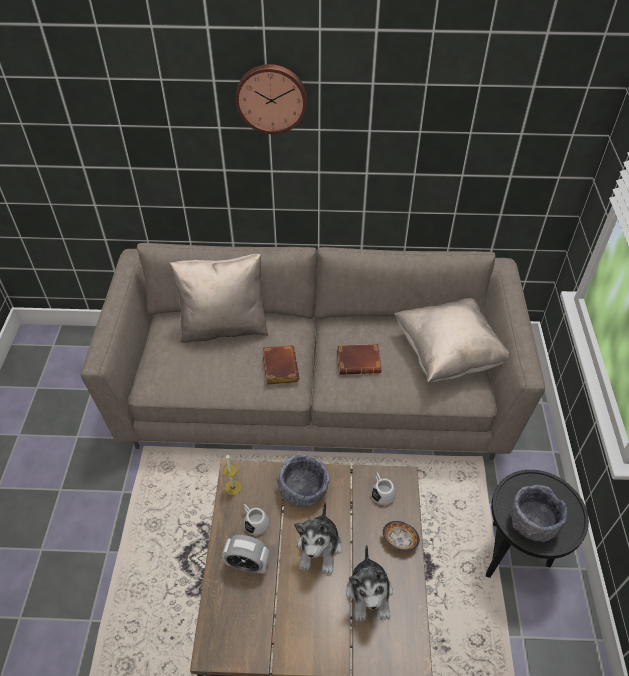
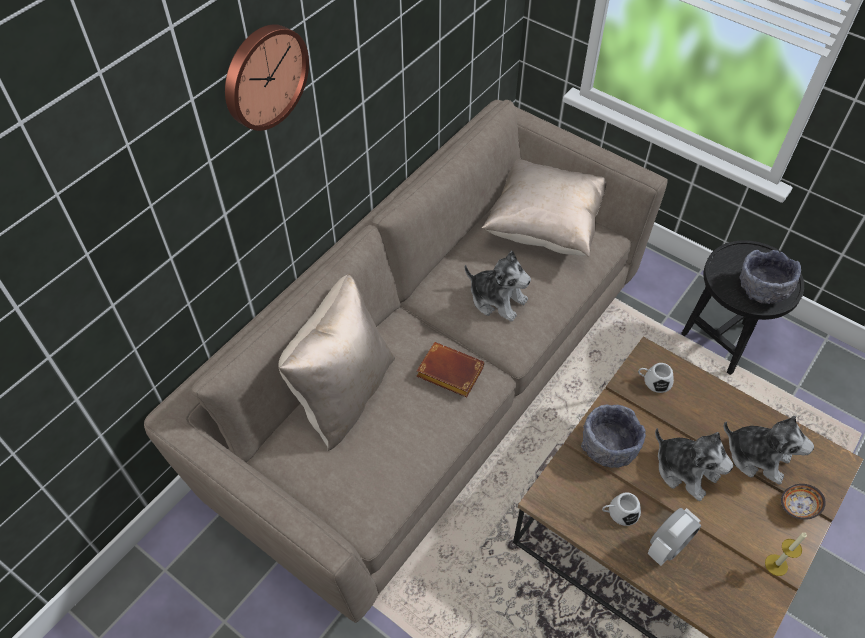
camera: 55 degrees left, 5 degrees up
(233, 487) = (563, 510): candle -> candle (776, 565)
(359, 361) = (497, 299): brown book -> plush toy
(400, 540) = (715, 399): bowl -> bowl (798, 506)

